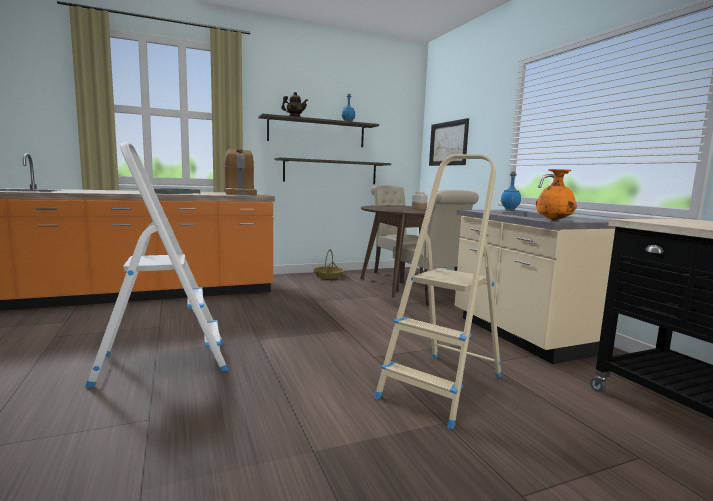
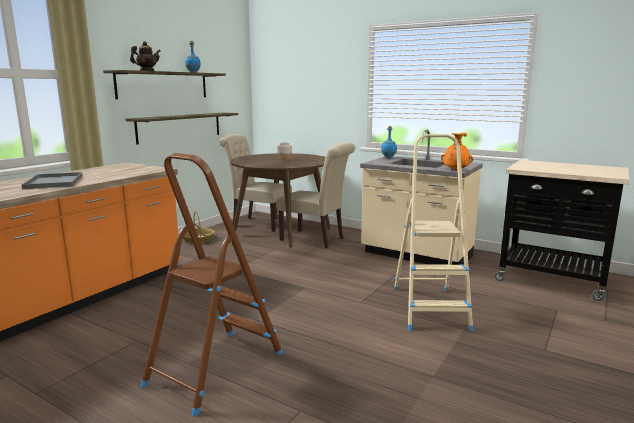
camera: 35 degrees left, 5 degrees up
(165, 362) = (217, 367): white step ladder -> brown step ladder
(239, 193) = (122, 169): coffee machine -> none
(448, 143) = (290, 91): picture -> none

